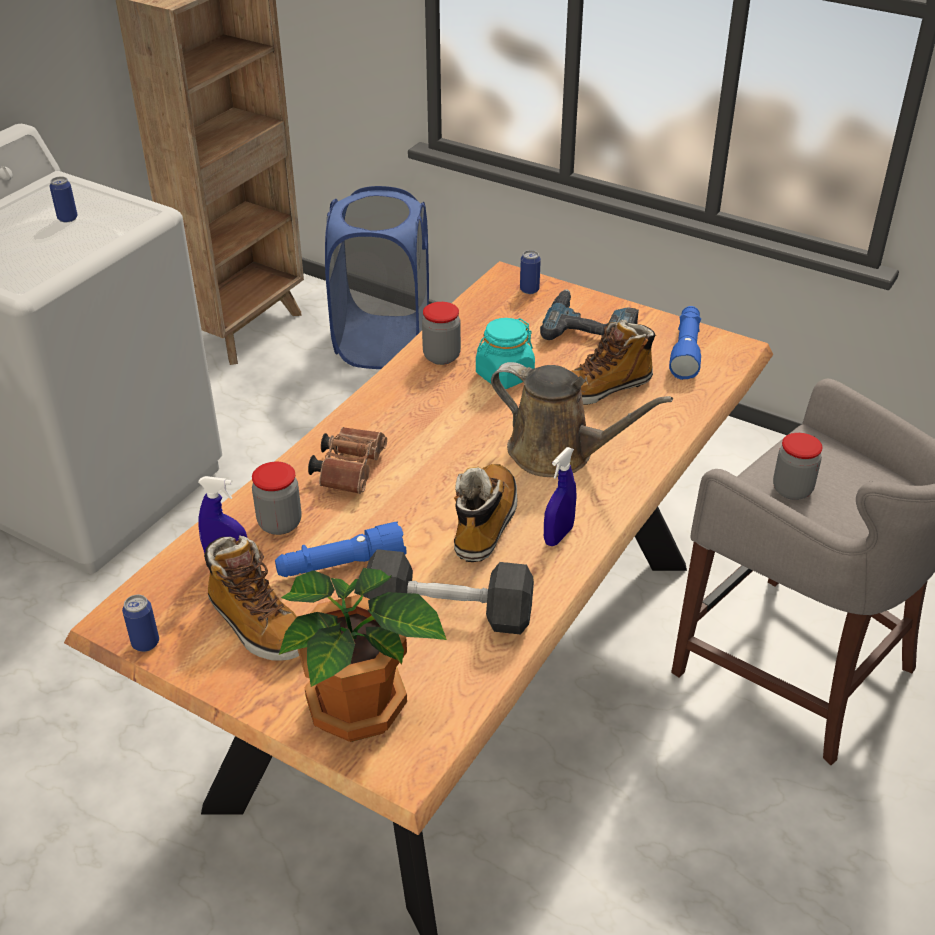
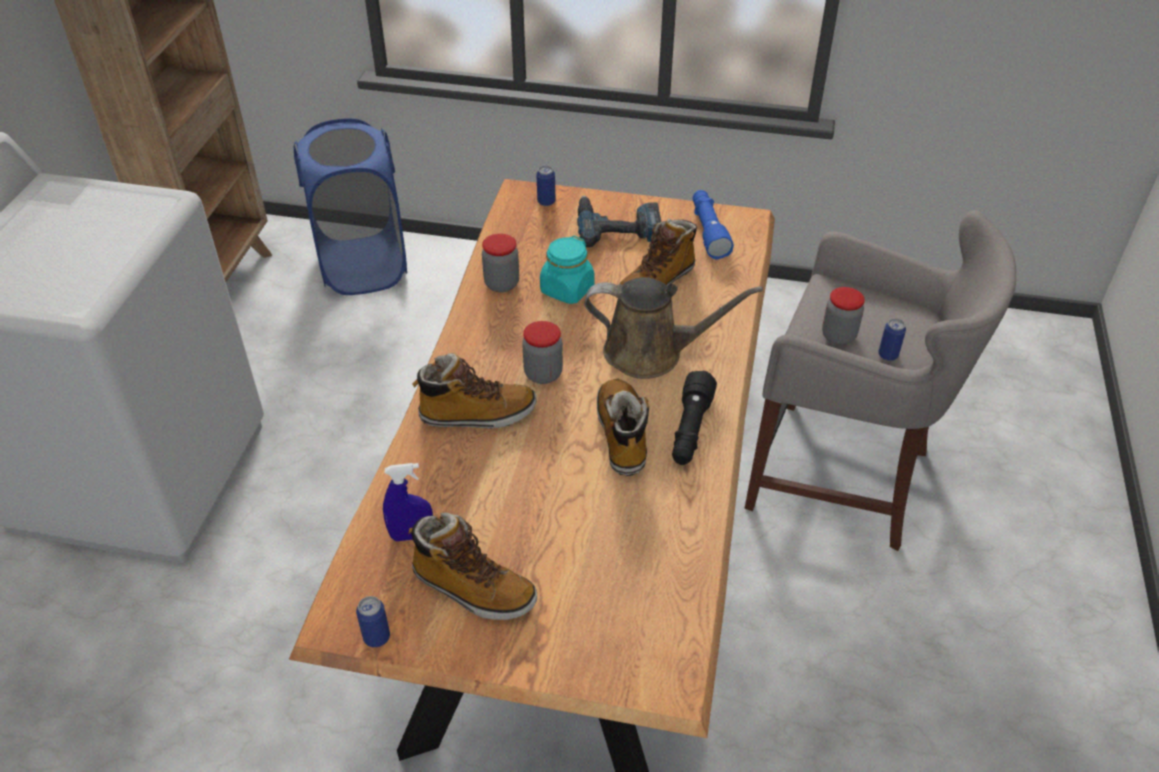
camera: 20 degrees left, 5 degrees up
(67, 218) = (84, 224): can -> can (888, 355)
(280, 523) = (440, 484): jar -> jar (543, 374)
(341, 566) = (517, 510): blue flashlight -> none
(350, 470) = (477, 415): brown binoculars -> boot
(360, 708) = (605, 640): potted plant -> none
(449, 613) = (635, 528): grey dumbbell -> none
(558, 535) = (690, 430): blue spray bottle -> black flashlight

